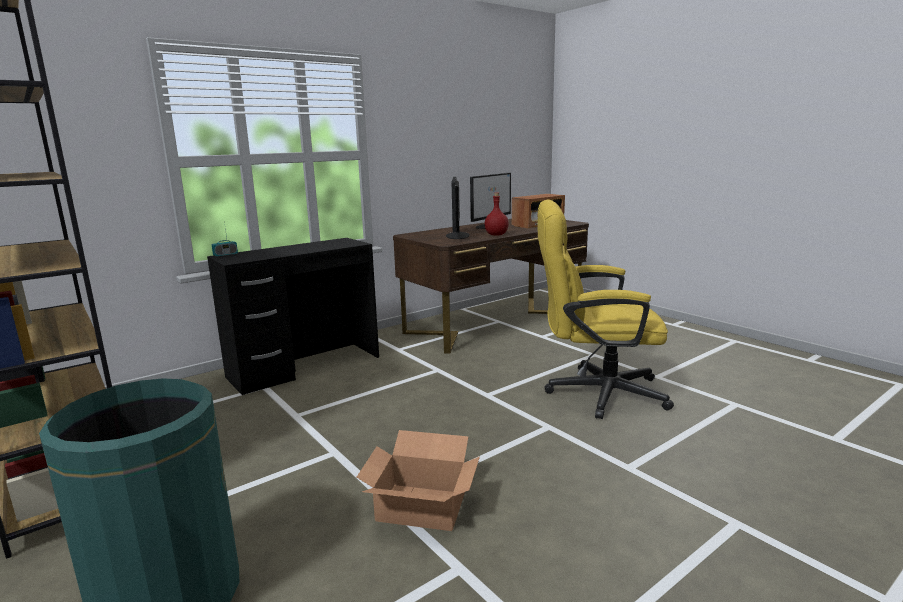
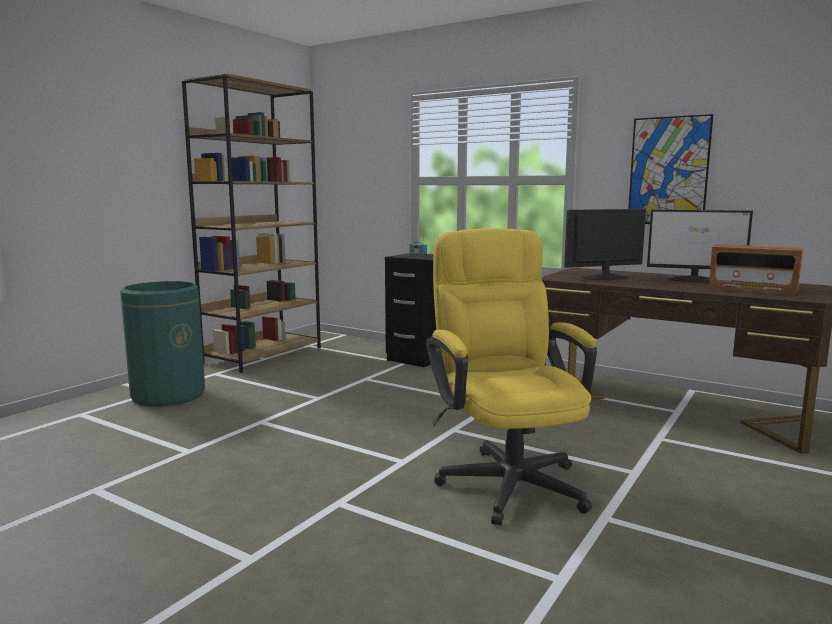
camera: 70 degrees right, 5 degrees down
(420, 506) = (256, 431): cardboard box -> none
(434, 145) = (668, 171): none -> picture
(496, 235) = (634, 284): red bottle -> none

